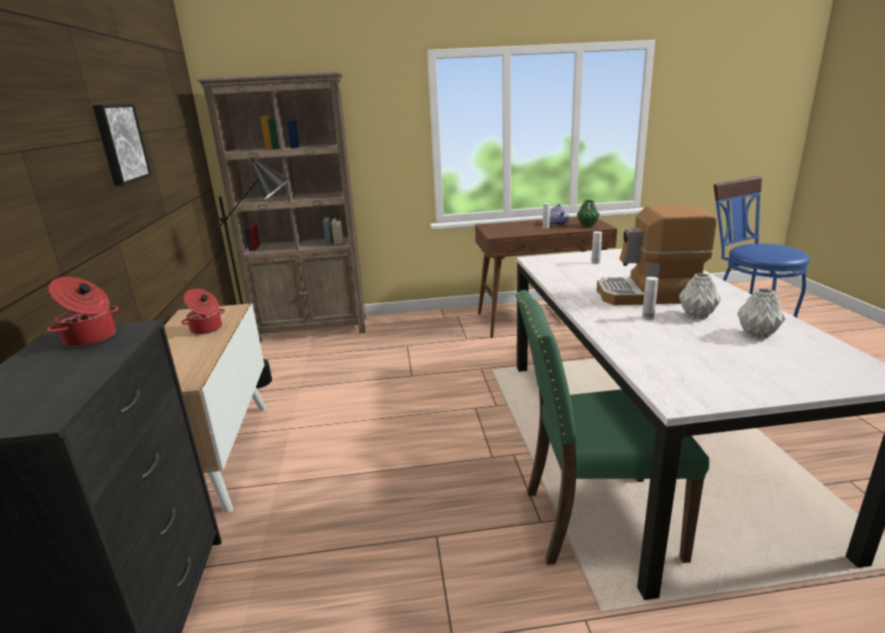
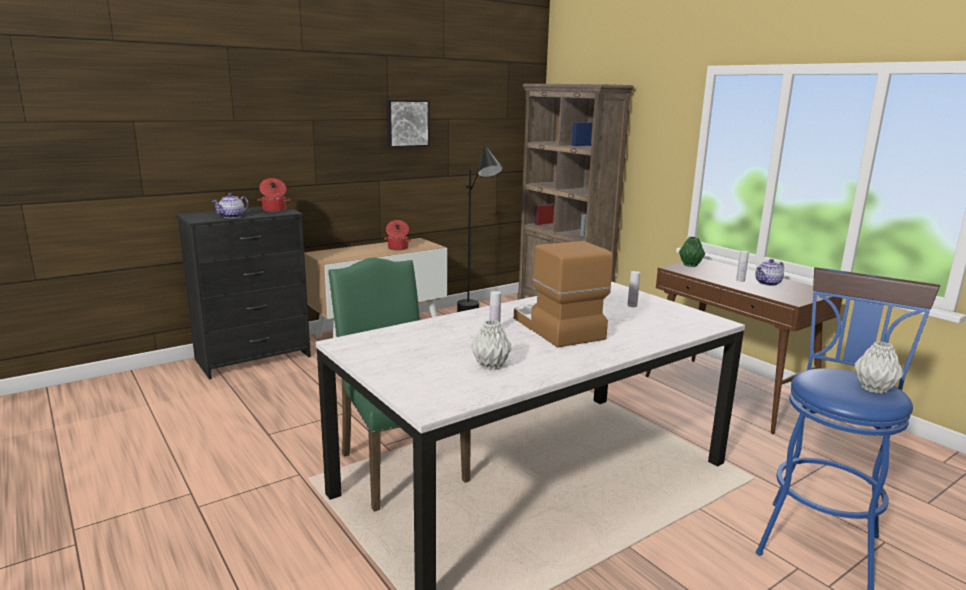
camera: 60 degrees right, 5 degrees down
(76, 379) = (232, 216): none -> teapot
(587, 226) = (783, 294): green vase -> green vase (690, 265)
(697, 316) = (516, 345): grey vase -> grey vase (873, 389)

